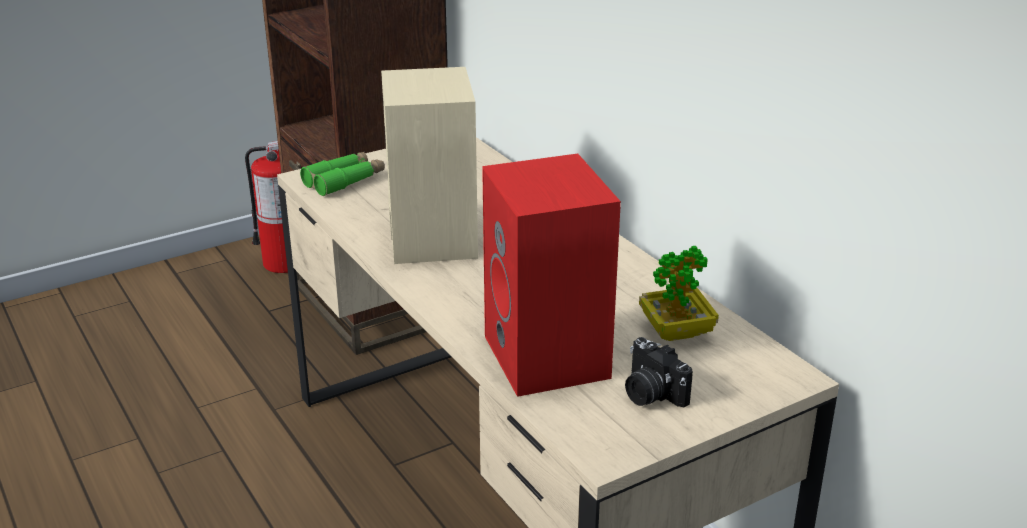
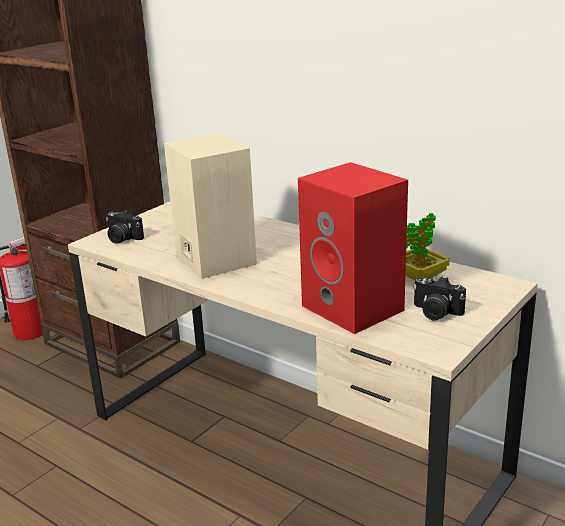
camera: 20 degrees left, 5 degrees down
(344, 181) = (122, 239): green binoculars -> camera

